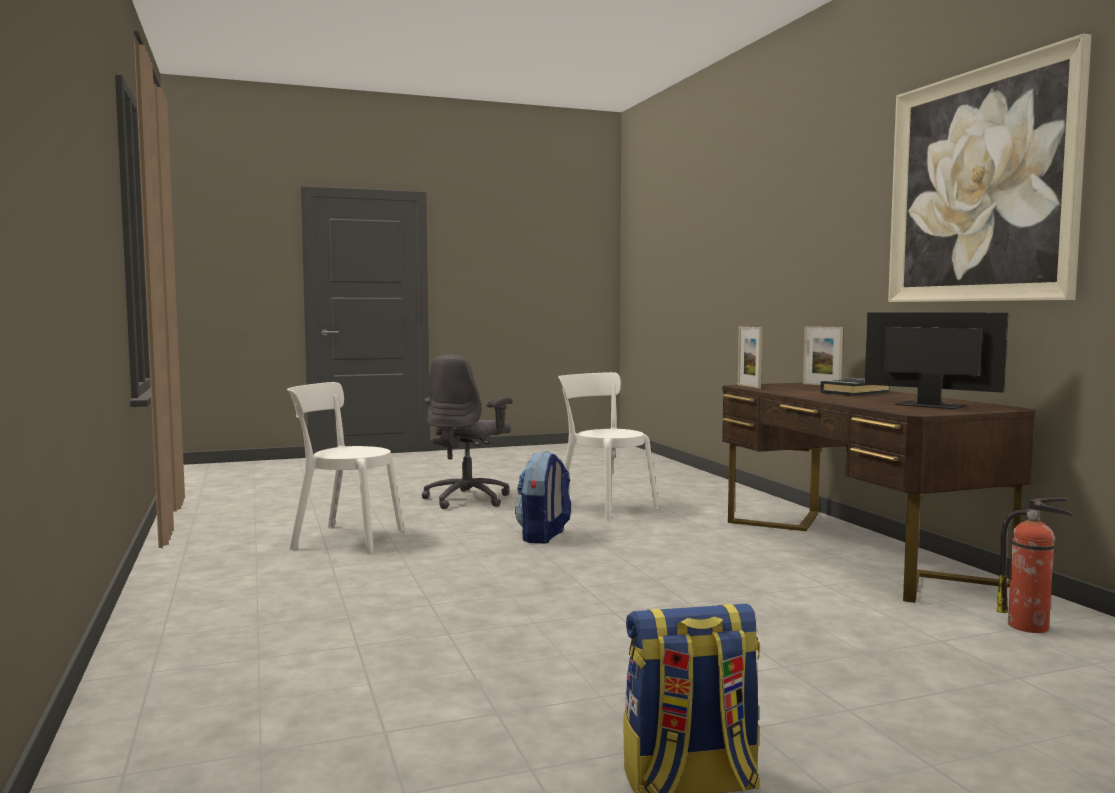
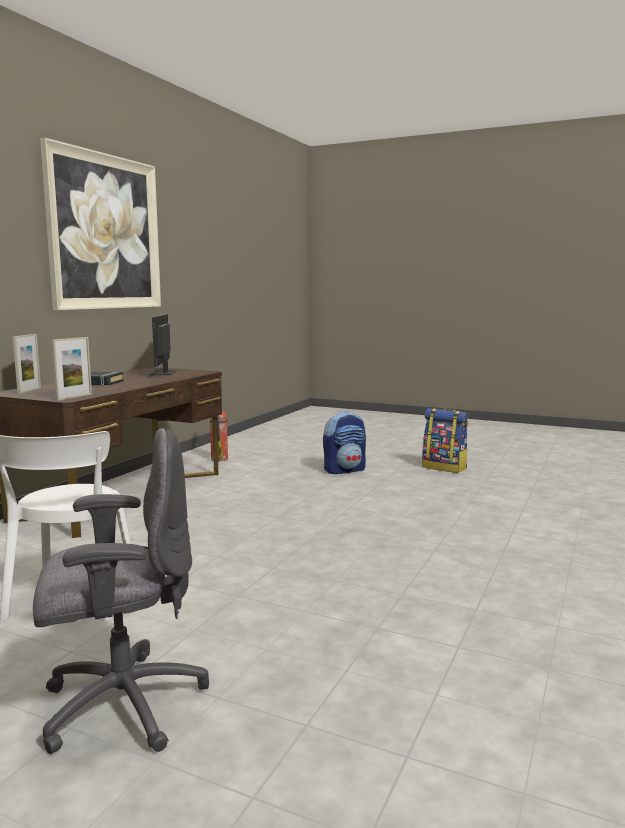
camera: 135 degrees left, 5 degrees up
(343, 538) = (422, 660): white chair -> none
(544, 537) = (238, 577): backpack -> backpack (344, 470)

